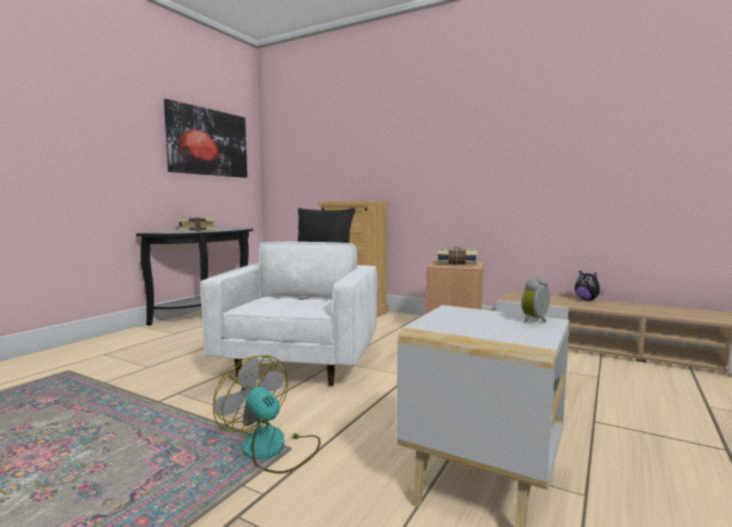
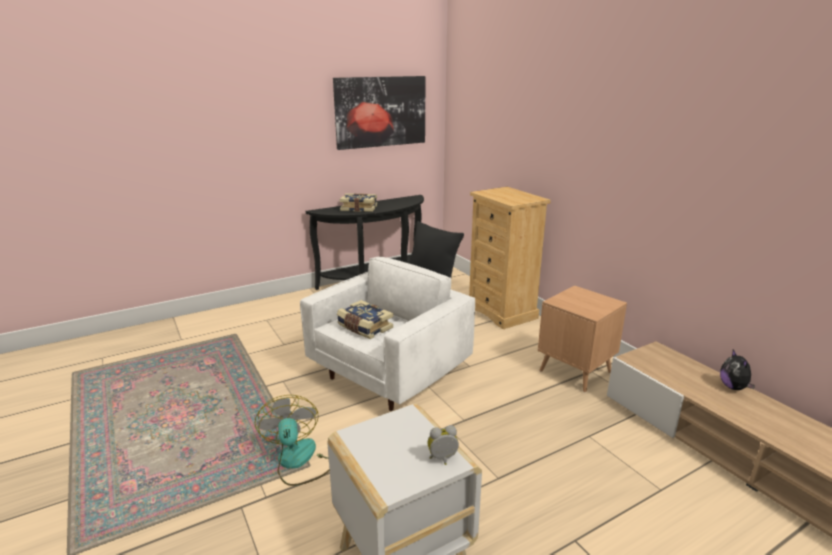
camera: 30 degrees right, 15 degrees up
(456, 263) = (586, 301): book -> book (364, 327)

